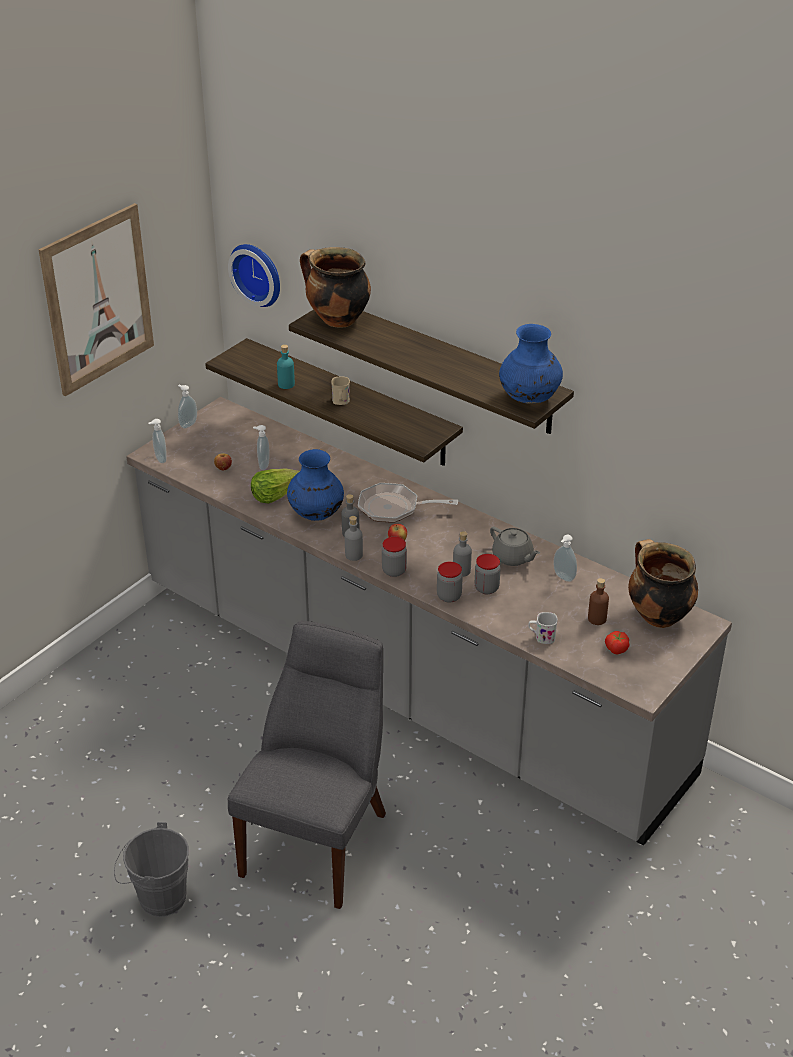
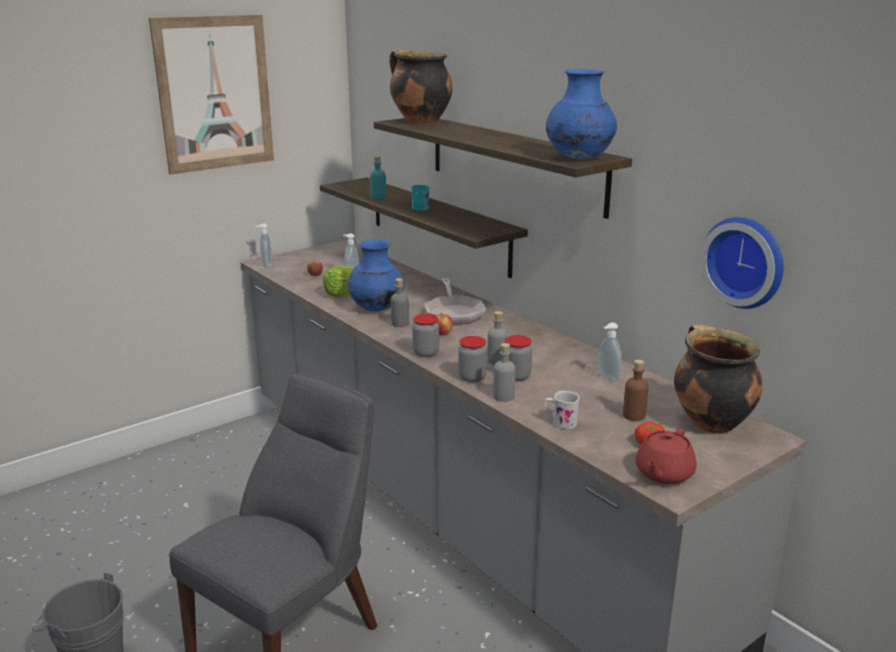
camera: 15 degrees right, 15 degrees down
(187, 424) = (306, 250): soap dispenser -> none
(258, 273) = (375, 107): wall clock -> wall clock (745, 261)
(340, 402) = (419, 209): beige mug -> turquoise mug
(354, 555) = (392, 338): grey bottle -> grey bottle (503, 397)
(394, 508) = (454, 312): frying pan -> frying pan turned 120 degrees counterclockwise
(513, 557) = (557, 358): grey teapot -> none
(634, 677) = (663, 474): none -> red teapot

